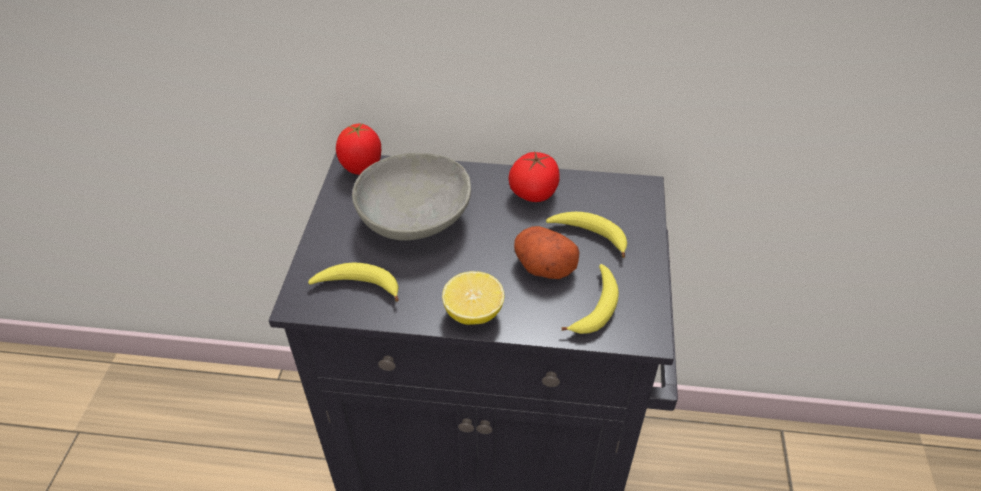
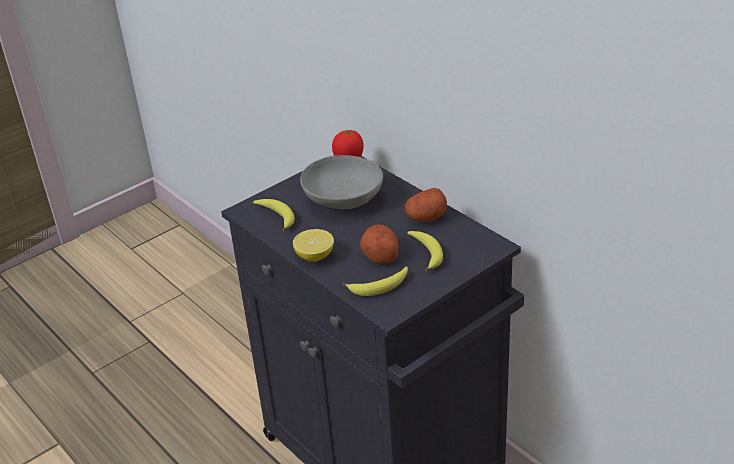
camera: 45 degrees right, 10 degrees down
(533, 193) = (426, 217): tomato -> potato

